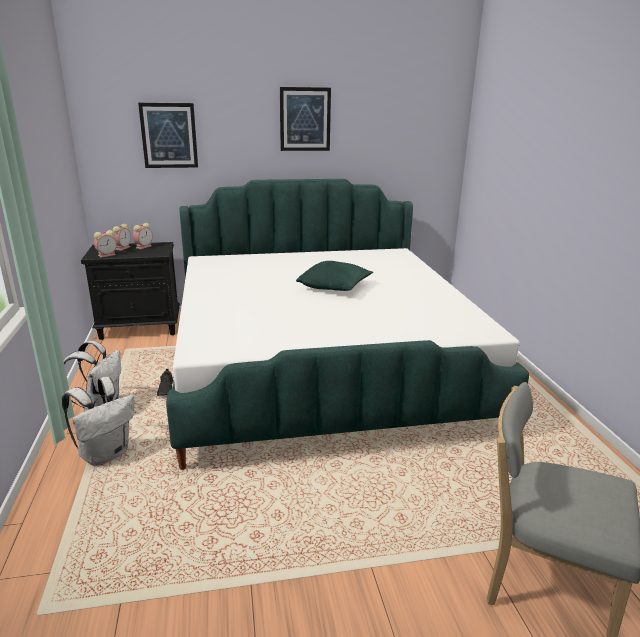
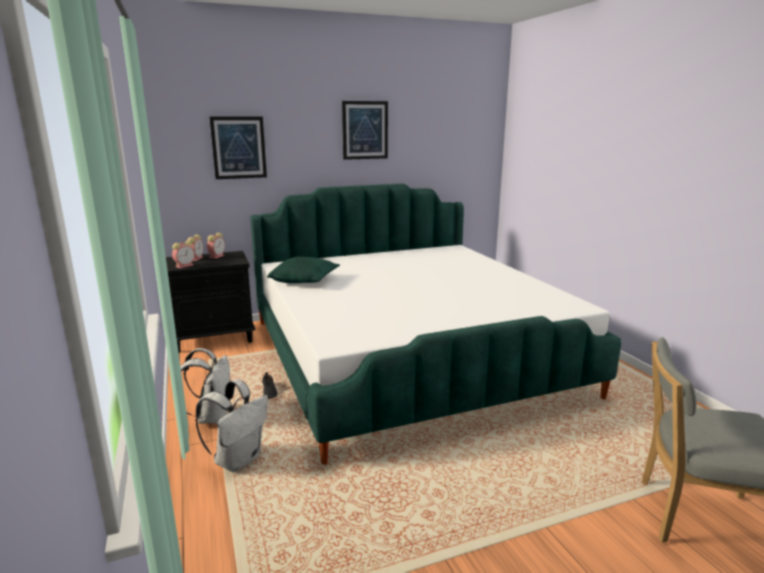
camera: 10 degrees left, 5 degrees down
(335, 287) = (420, 280): green pillow -> green pillow (305, 281)

